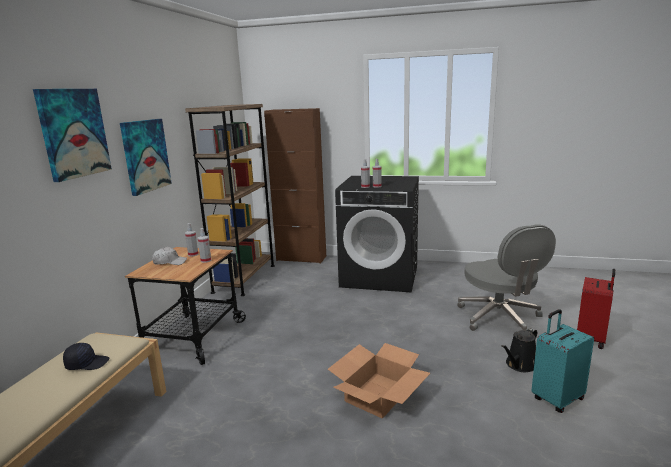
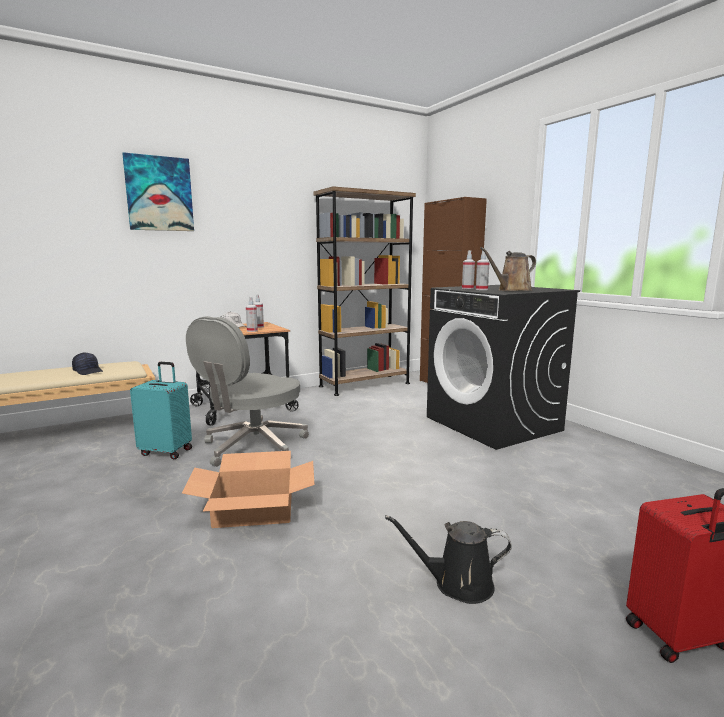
camera: 45 degrees right, 5 degrees down
(145, 155) = (246, 228): picture -> none
(395, 184) = (512, 290): none -> brown watering can
(500, 318) = (558, 524): grey office chair -> grey office chair (253, 447)
(556, 398) = (413, 652): turquoise suitcase -> turquoise suitcase (167, 451)

